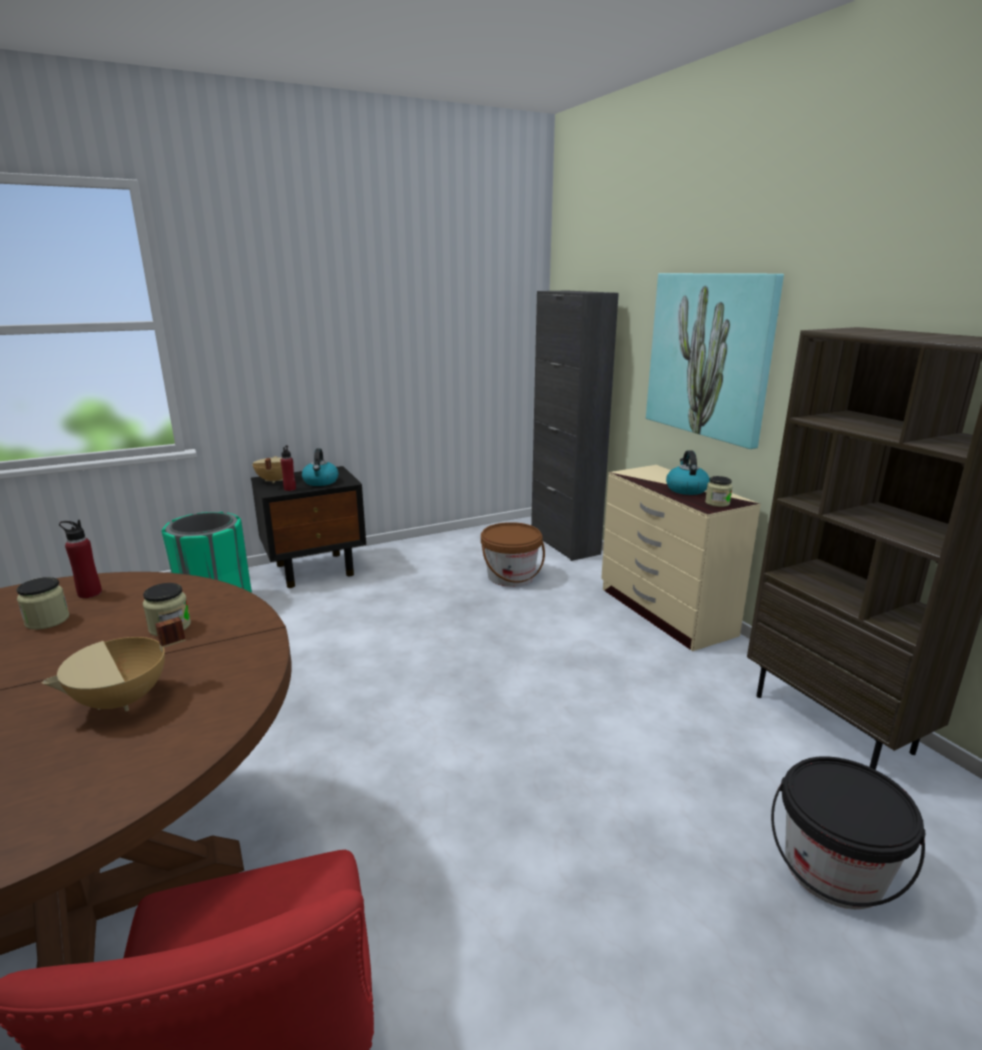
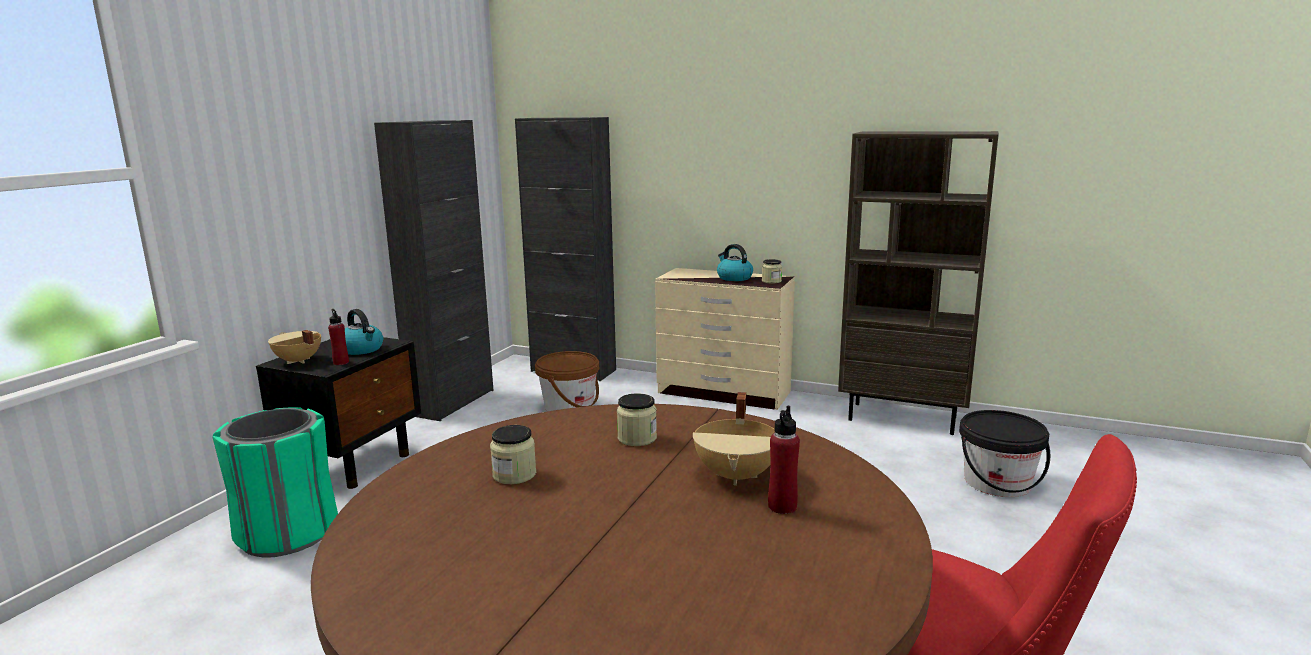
camera: 40 degrees left, 5 degrees down
(89, 593) = (489, 450): red bottle -> red bottle (782, 506)
(439, 542) = (452, 402): none -> black cabinet
(709, 355) = (722, 165): picture -> none

